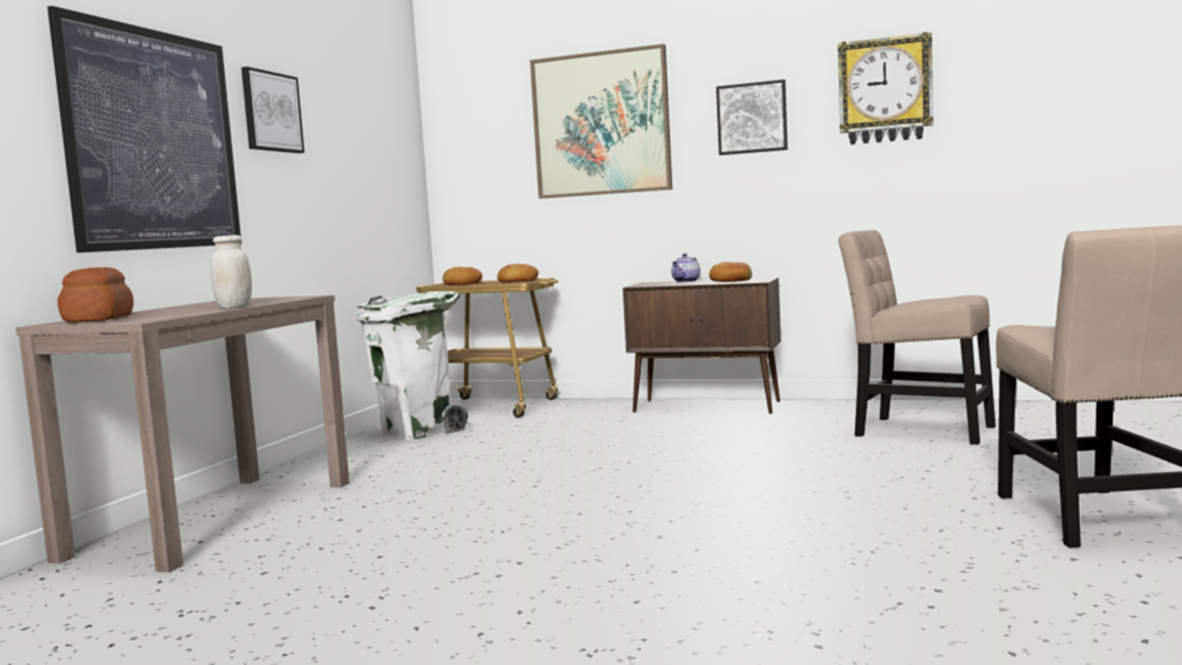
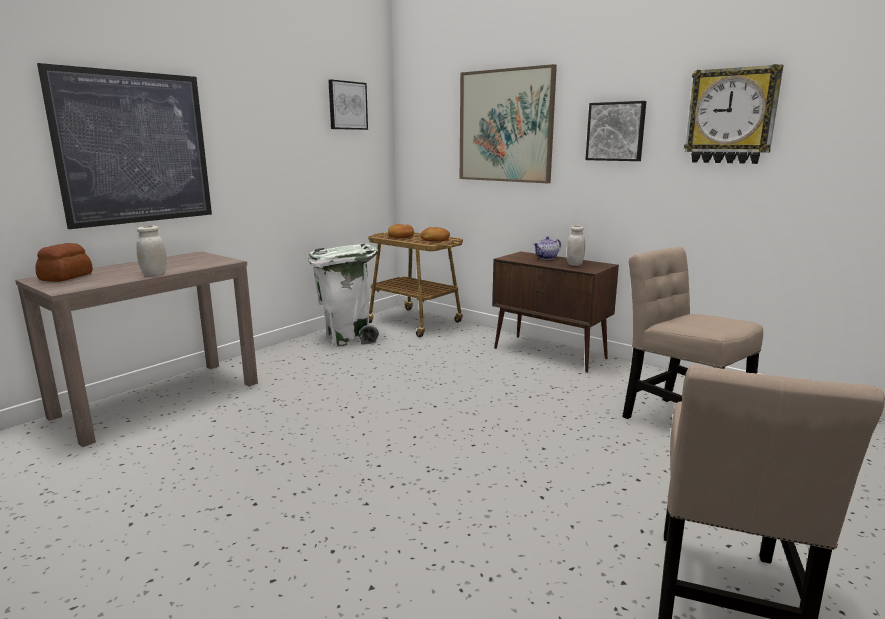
camera: 20 degrees right, 10 degrees up
(271, 112) = (244, 119): picture -> picture (347, 105)
(730, 281) = (575, 264): bread -> white jar

